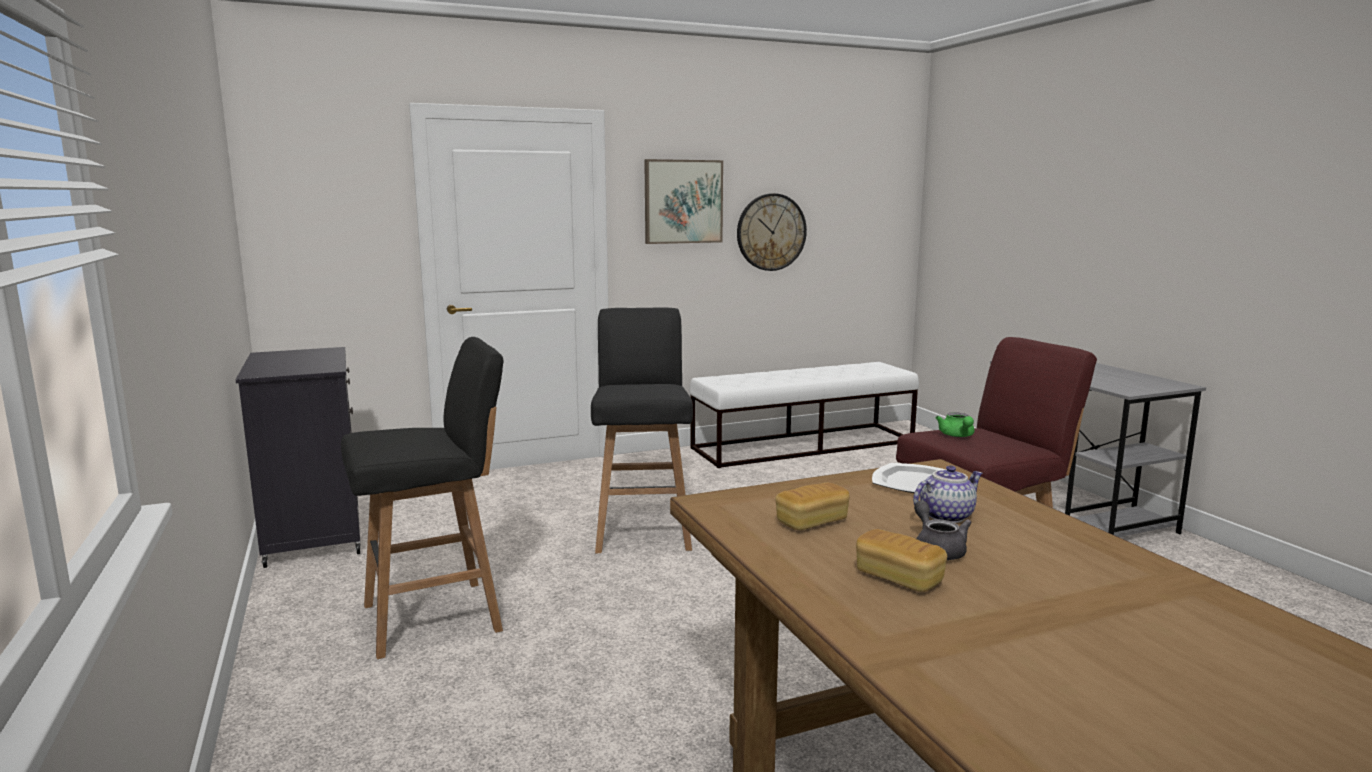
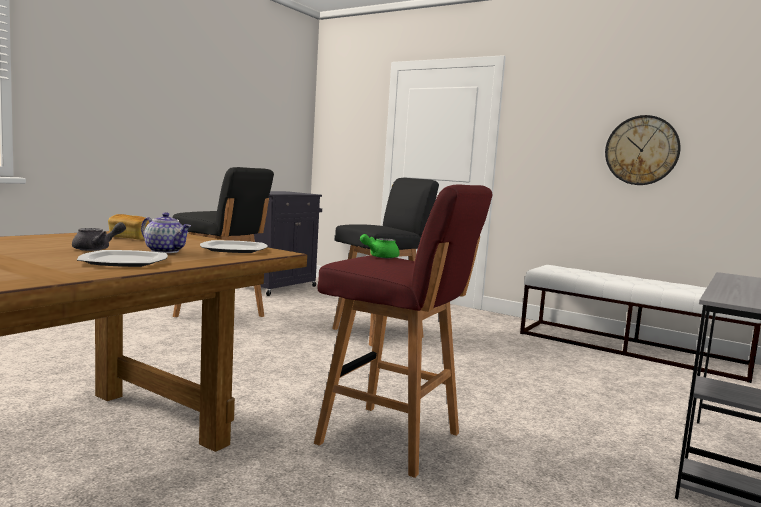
camera: 55 degrees right, 5 degrees down
(683, 201) = (559, 122): picture -> none
(898, 578) = (43, 244): bread -> none
(1048, 543) = (125, 261): none -> plate

